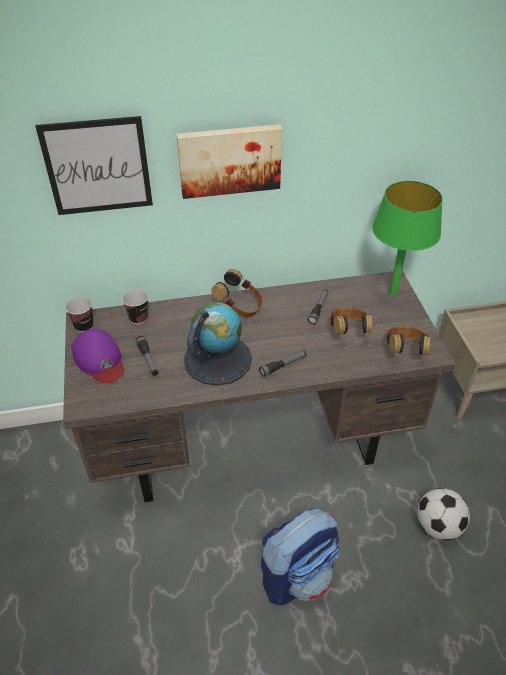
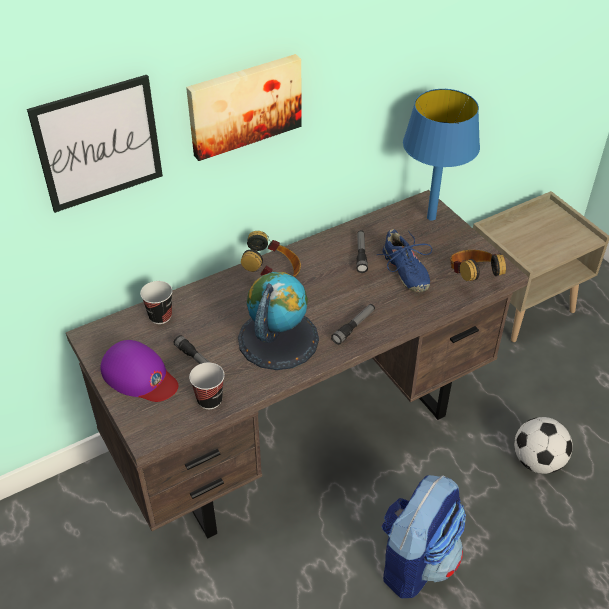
camera: 20 degrees left, 0 degrees up
(84, 326) = (98, 342): cup -> cup (209, 400)
(348, 332) = (404, 272): headphones -> blue shoe
(393, 293) = (431, 217): green table lamp -> blue table lamp

